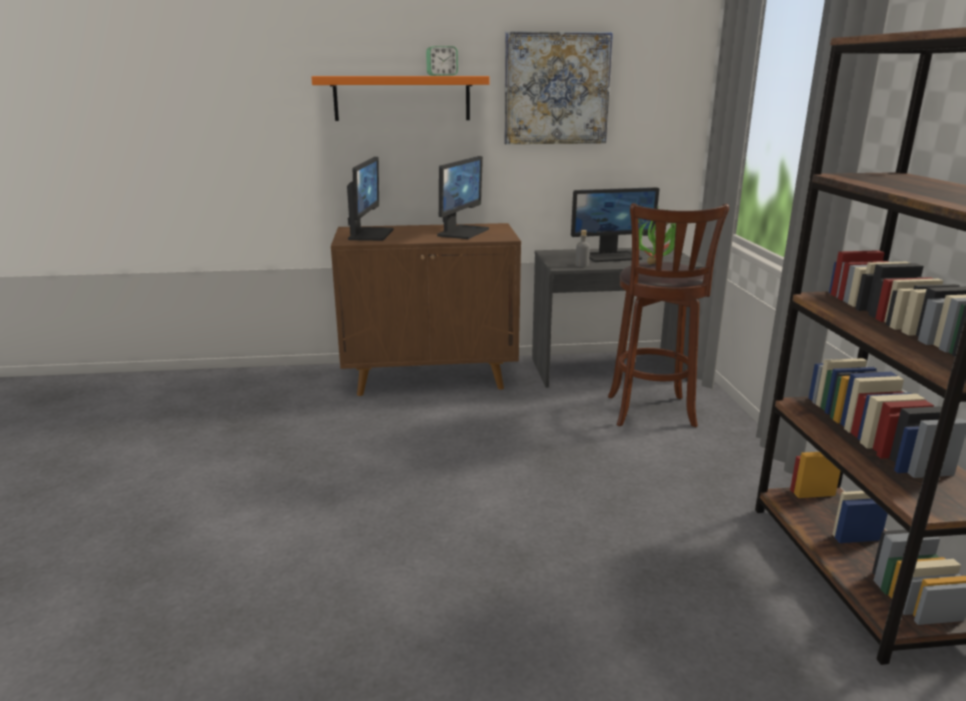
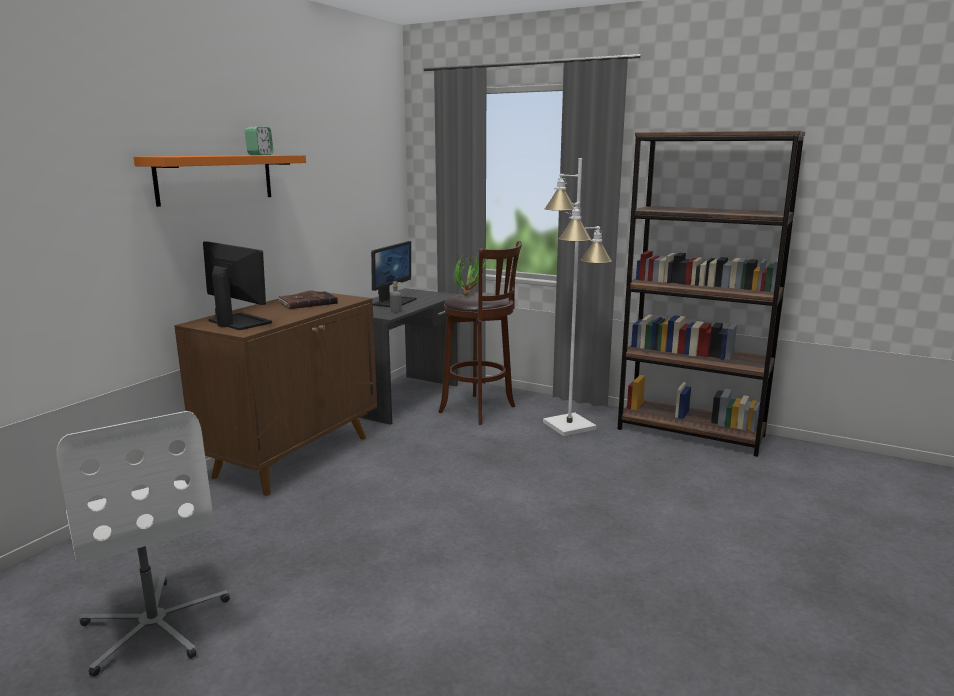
camera: 55 degrees left, 5 degrees down
(166, 435) = (155, 625): none -> white office chair
(462, 232) = (307, 302): monitor -> brown book
(556, 89) = (325, 165): picture -> none
(706, 474) = (569, 425): none -> white floor lamp

